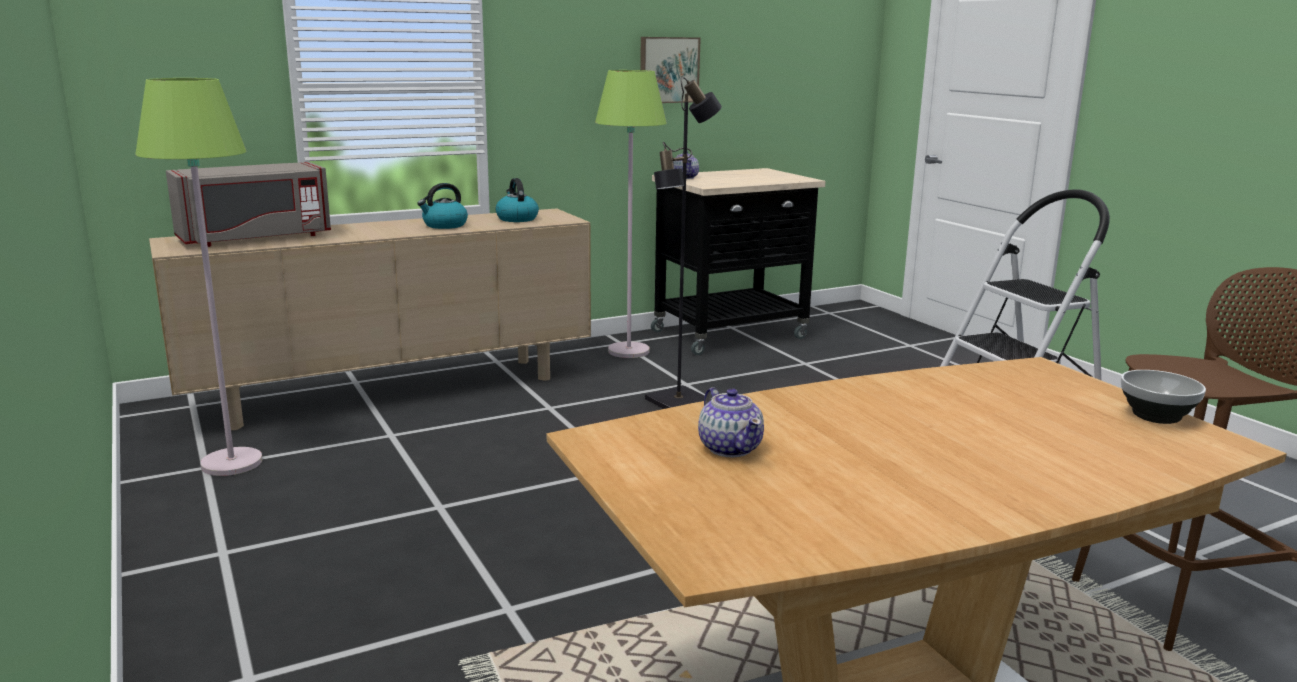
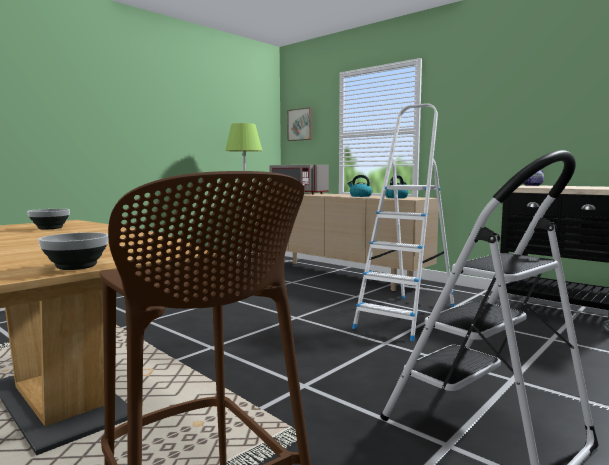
camera: 70 degrees right, 10 degrees down
(629, 351) = (469, 297): green floor lamp -> none
(668, 70) = (543, 111): picture -> picture (301, 124)
(678, 401) = (407, 316): black floor lamp -> white step ladder
(730, 448) = (51, 228): teapot -> bowl

